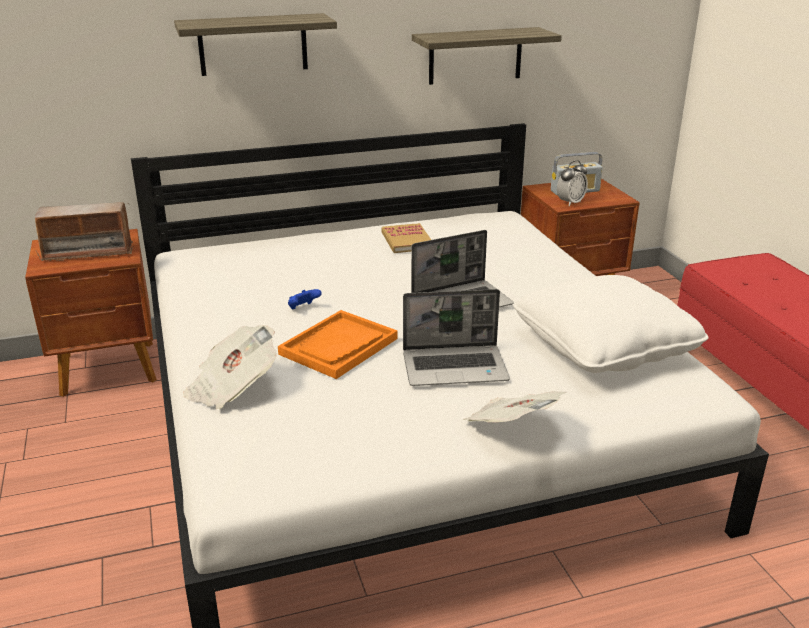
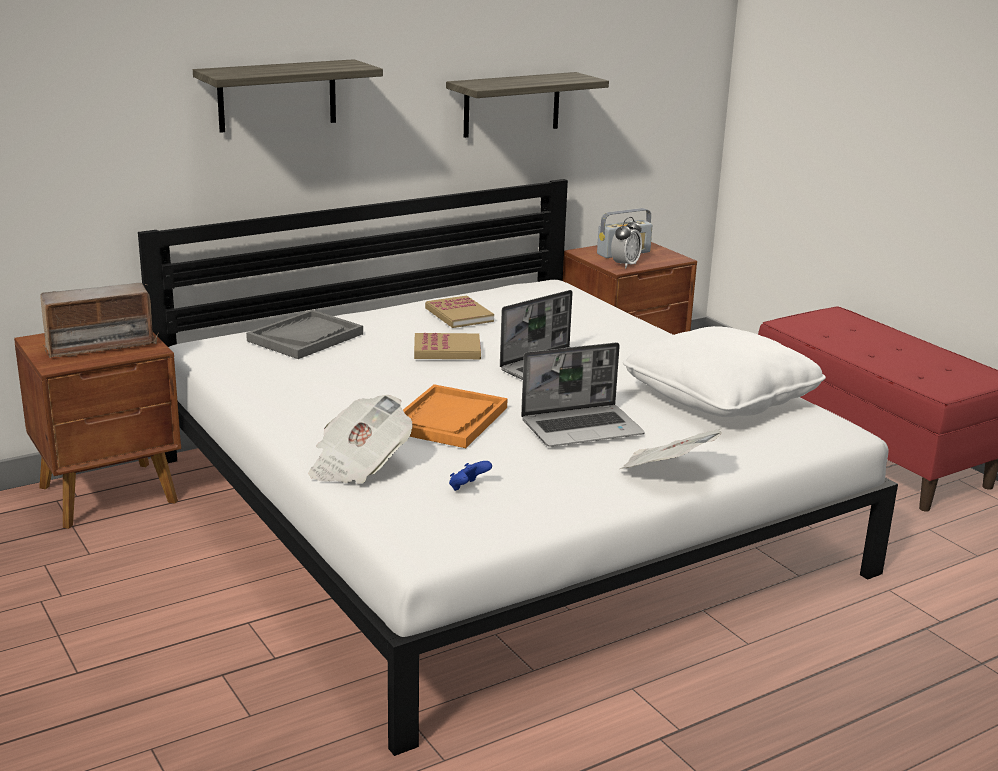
camera: 15 degrees left, 5 degrees down
(267, 253) = (305, 337): none -> grey tray
(303, 308) = (385, 388): blue game controller -> blue game controller (468, 488)
(377, 274) = (447, 350): none -> book

